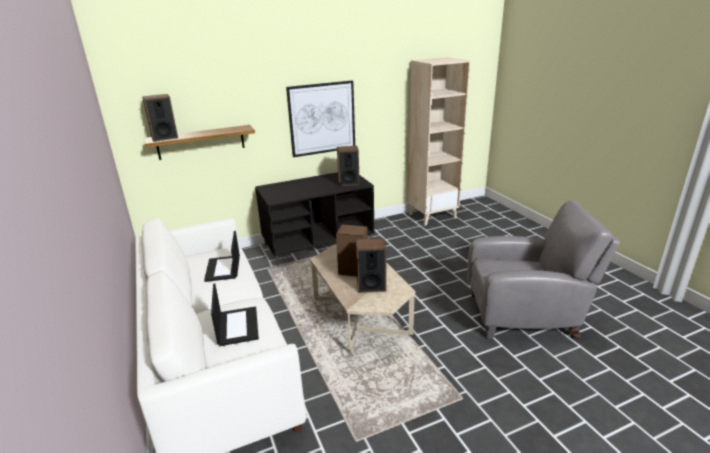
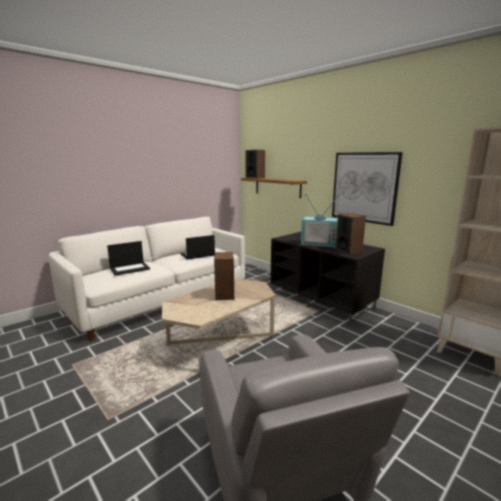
camera: 70 degrees right, 10 degrees down
(313, 187) = (320, 243): none -> television
(371, 286) = (202, 305): speaker -> none

